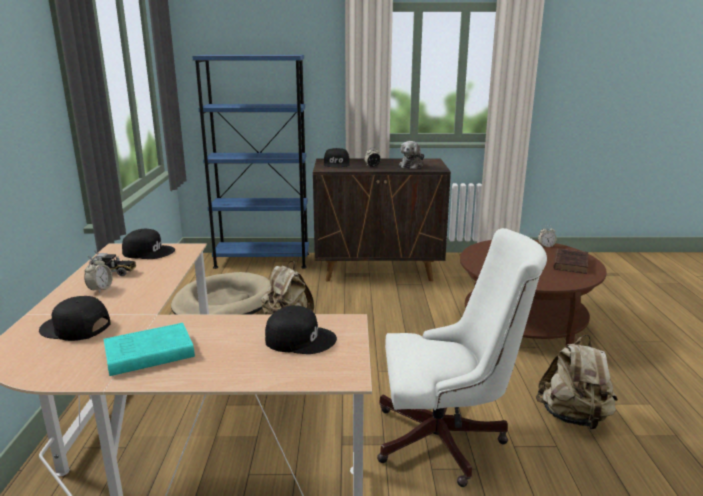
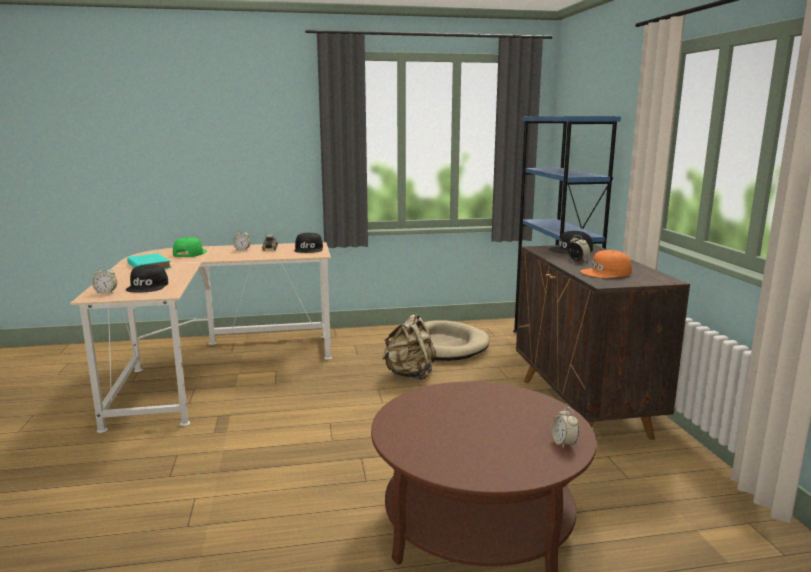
camera: 80 degrees right, 5 degrees down
(75, 327) = (189, 253): black cap -> green cap
(324, 367) = (106, 293): none -> alarm clock
(411, 165) = (606, 273): plush toy -> orange cap
(447, 440) = (212, 461): white office chair -> none
(570, 263) = (489, 458): brown book -> none
(573, 417) = (237, 545): beige backpack -> none

